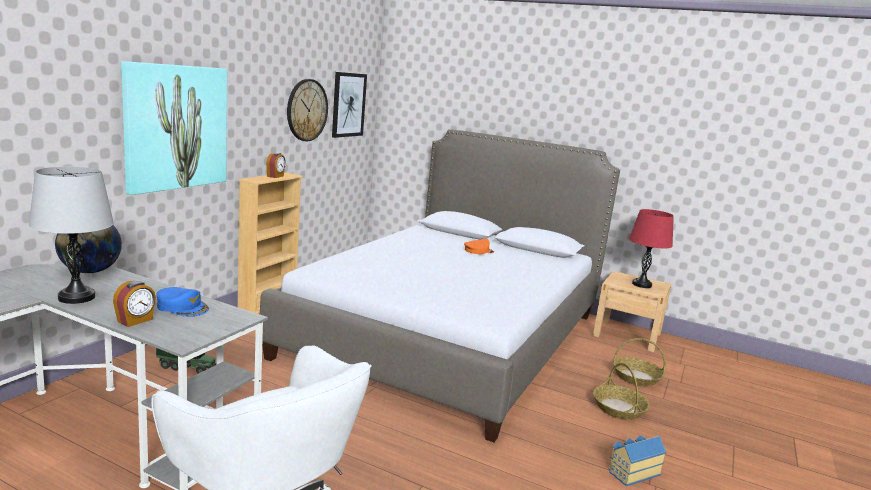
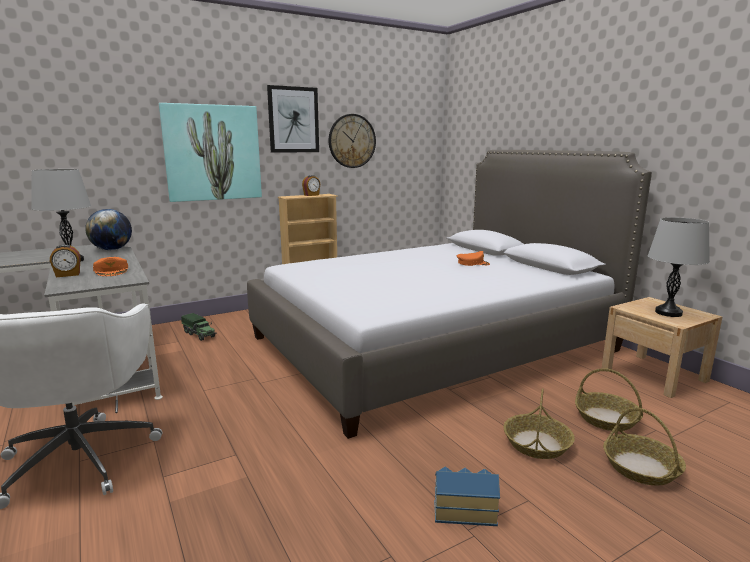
camera: 35 degrees right, 0 degrees up
(182, 307) = (111, 271): blue cap -> orange cap
(348, 105) = (403, 136): picture -> picture (293, 120)
(641, 285) = (668, 313): red table lamp -> grey table lamp
(687, 408) = (640, 467): none -> basket

